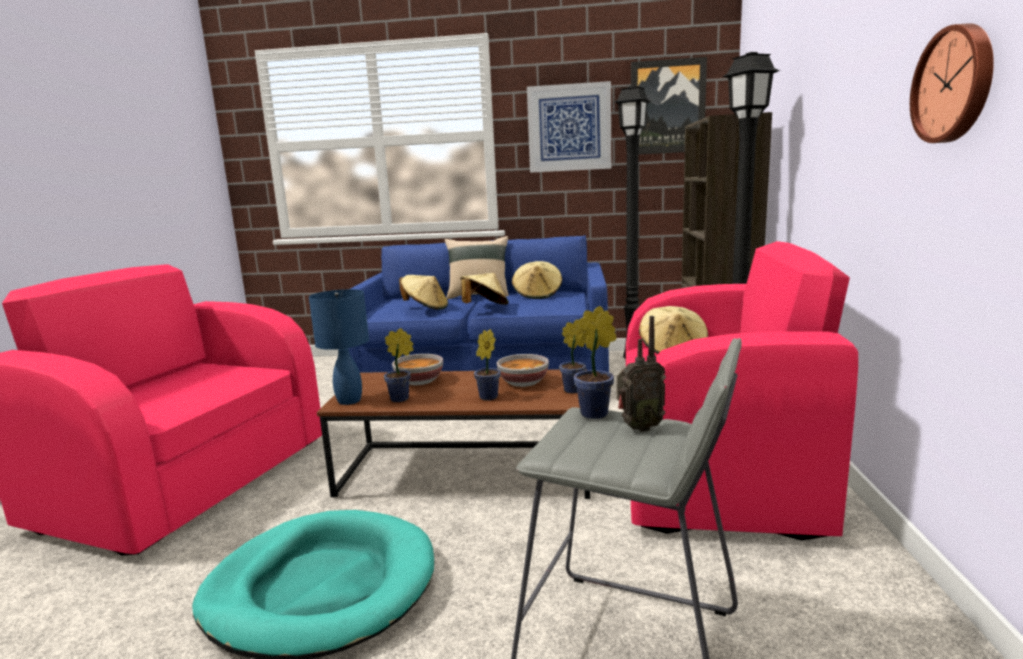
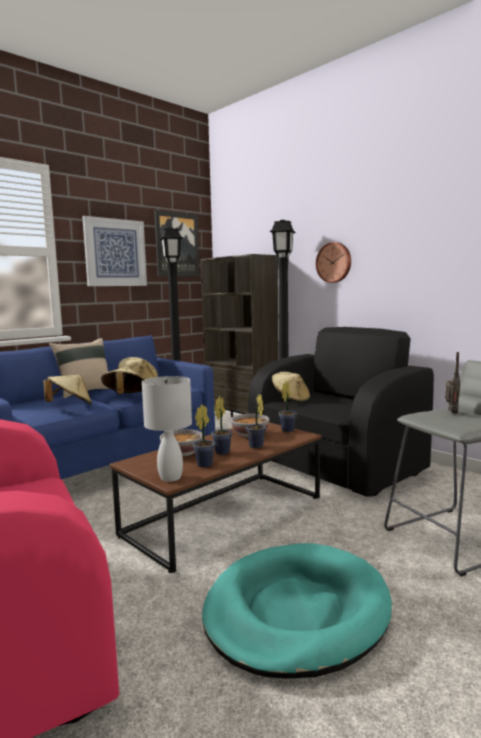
camera: 50 degrees left, 5 degrees down
(349, 401) = (171, 478): blue table lamp -> white table lamp
(597, 413) = (422, 413): potted plant -> potted plant (223, 451)
(713, 470) = (336, 464): pink armchair -> black armchair
(955, 85) = (445, 251): wall clock -> wall clock (334, 262)

